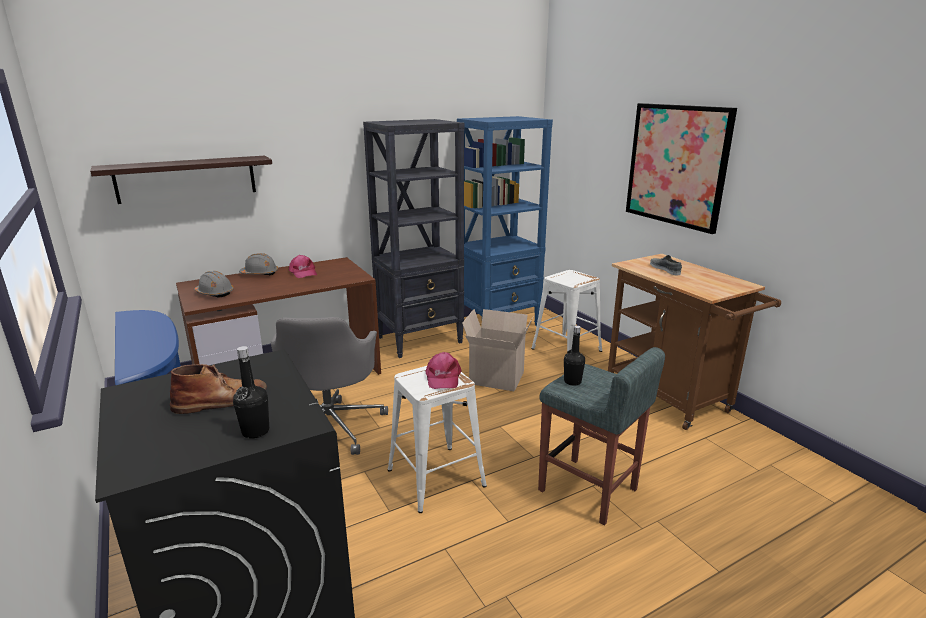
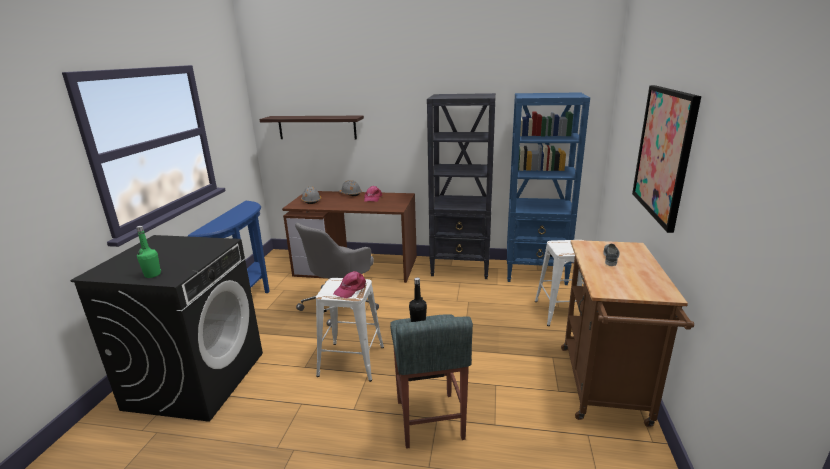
camera: 40 degrees right, 0 degrees up
(221, 400) = (171, 255): brown boot -> none
(255, 431) = (152, 275): black bottle -> green bottle
(495, 379) = (475, 313): cardboard box -> none

